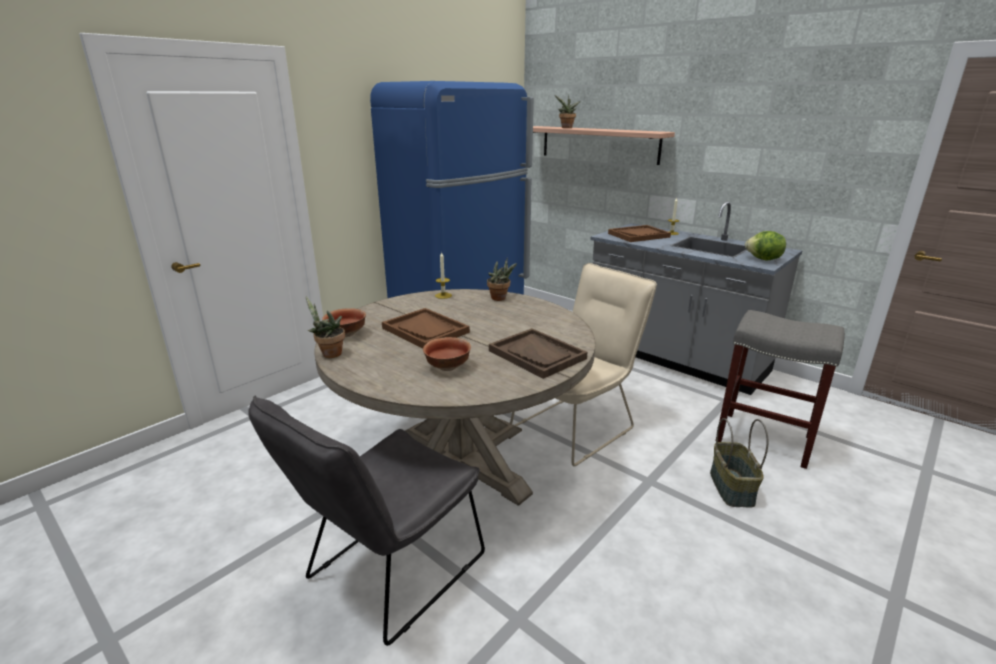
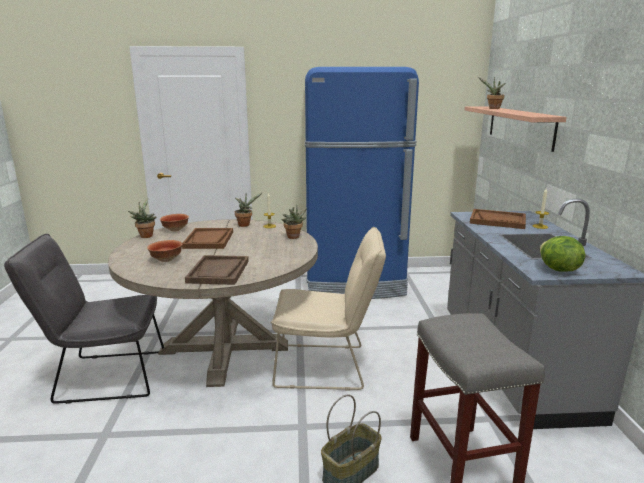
camera: 45 degrees right, 5 degrees down
(413, 302) = (245, 224): none -> potted plant

